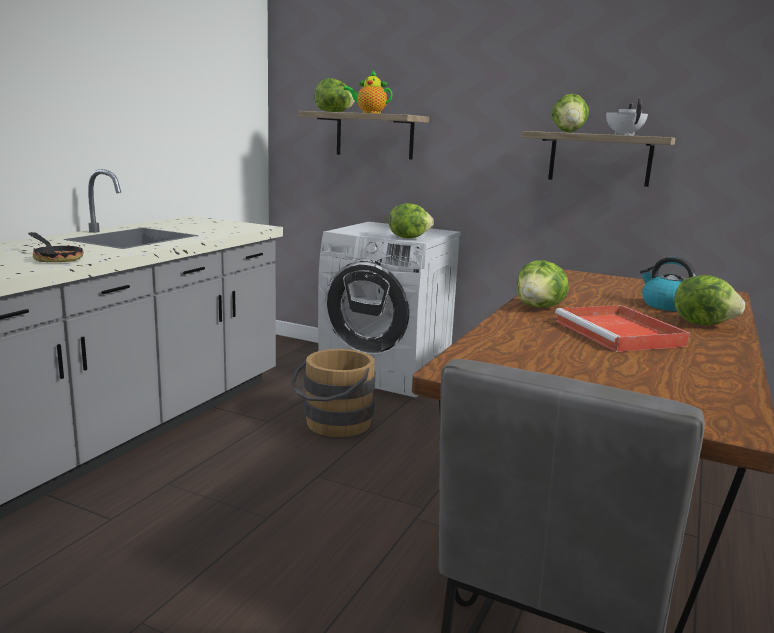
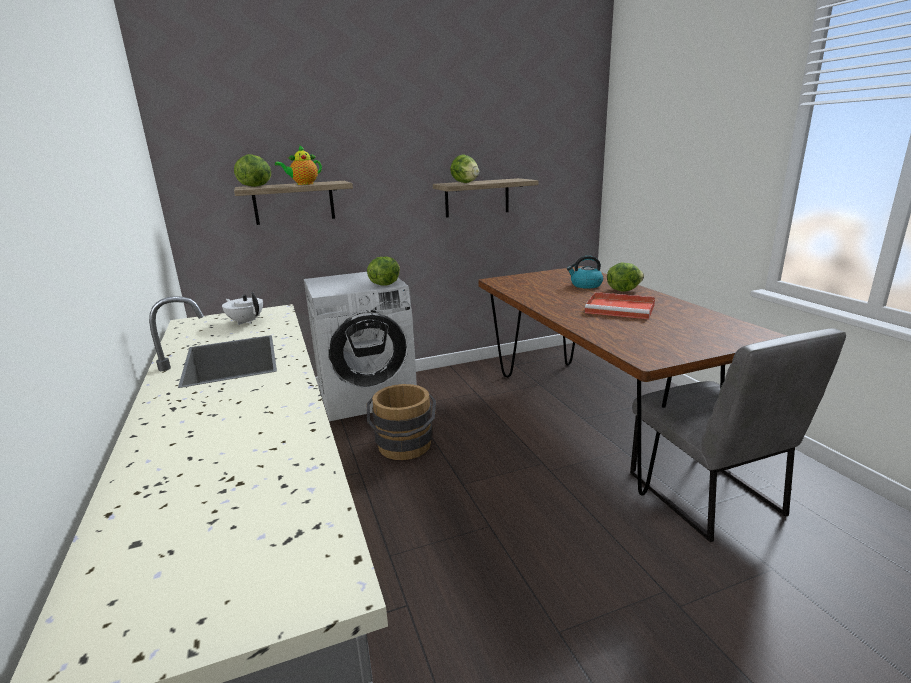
camera: 45 degrees left, 5 degrees up
(56, 258) = (273, 404): frying pan -> none
(539, 307) = (554, 307): lettuce -> none
(624, 135) = (499, 180): white teapot -> white teapot (246, 322)

